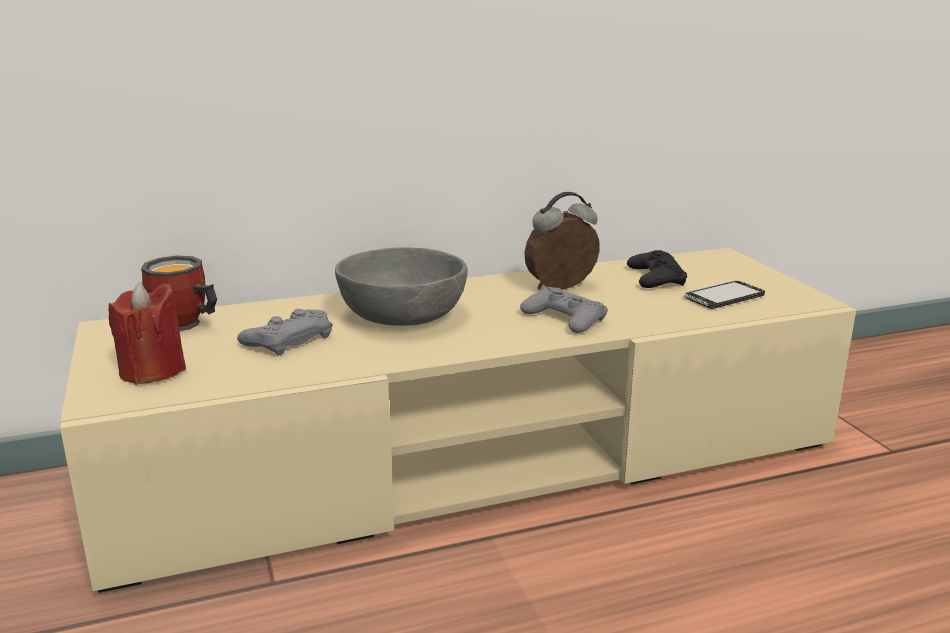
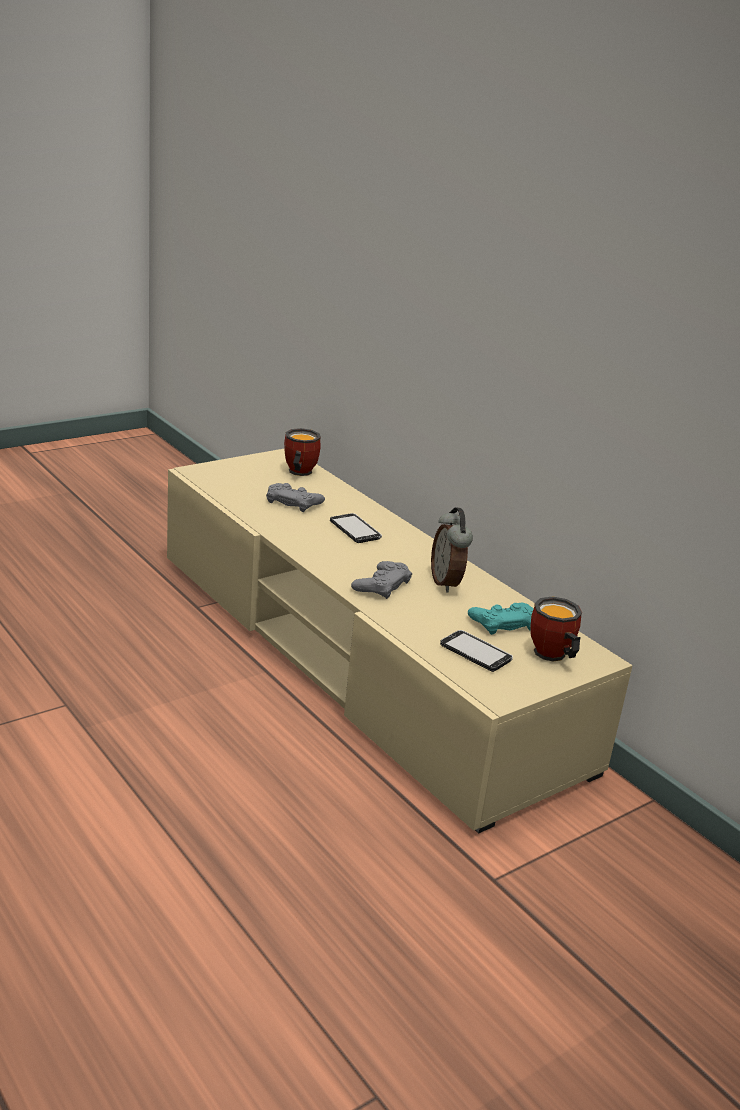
camera: 70 degrees right, 5 degrees up
(152, 371) = (234, 476): red candle -> none
(402, 314) = (355, 530): grey bowl -> phone
(562, 288) = (447, 583): alarm clock -> alarm clock turned 150 degrees counterclockwise
(655, 278) = (503, 623): black game controller -> turquoise game controller
(722, 270) = (551, 656): none -> mug

